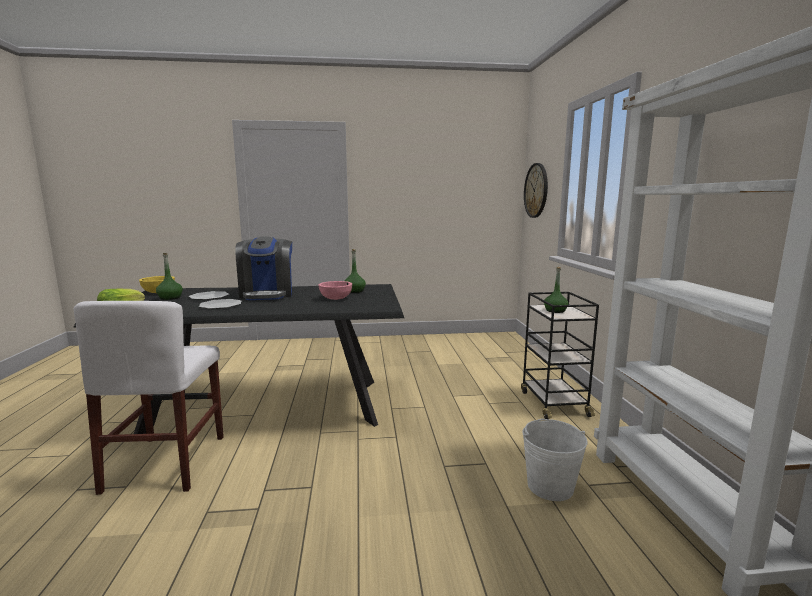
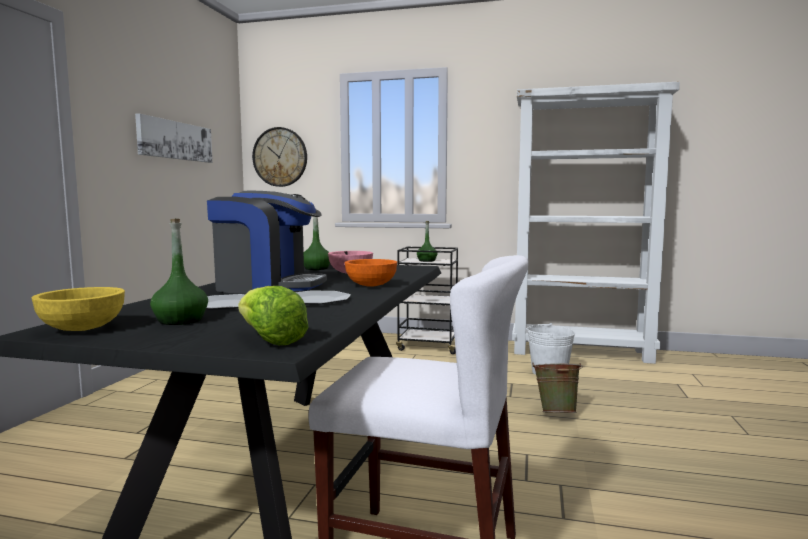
camera: 70 degrees left, 5 degrees down
(278, 307) = (371, 285): none -> orange bowl
(415, 498) = (556, 413): none -> green bucket
(435, 185) = (175, 140): none -> picture

